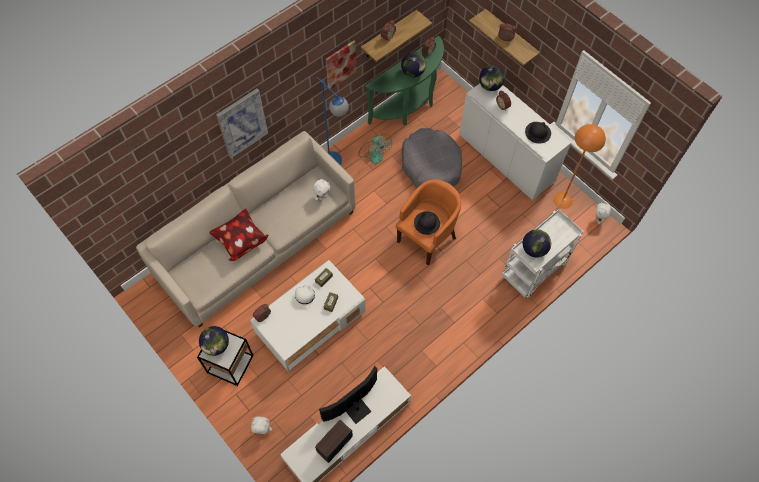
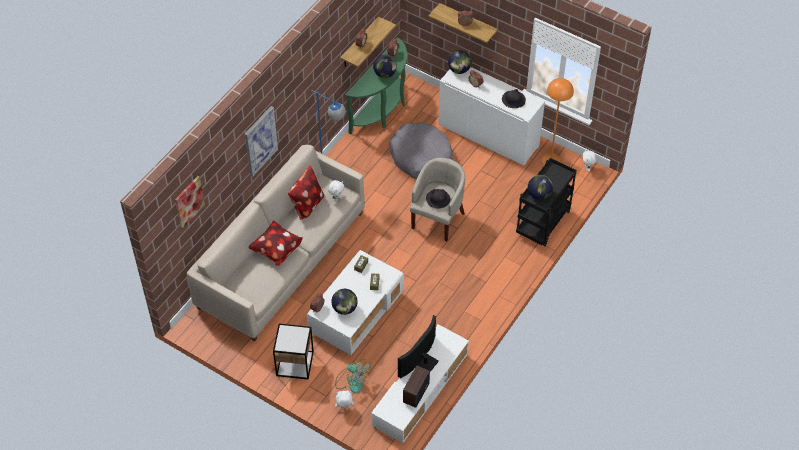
camera: 15 degrees left, 10 degrees down
(216, 346) = (286, 338): globe -> globe (344, 309)
(289, 196) = (306, 205): none -> pillow
(305, 295) = (349, 283): white hat -> none
(340, 64) = (326, 76): picture -> picture (189, 201)
(374, 152) = (364, 157): fan -> fan (352, 380)
(427, 237) = (438, 218): orange armchair -> beige armchair
(534, 271) = (543, 224): white cart -> black cart

